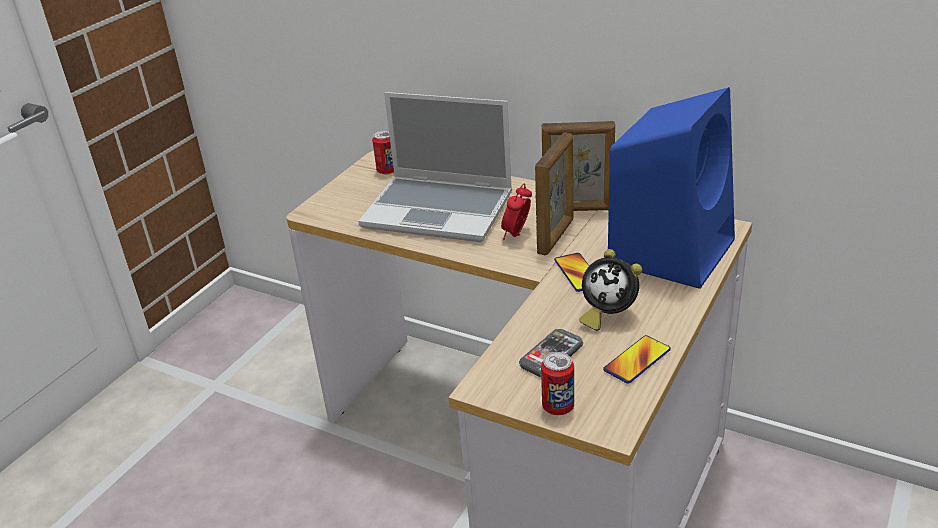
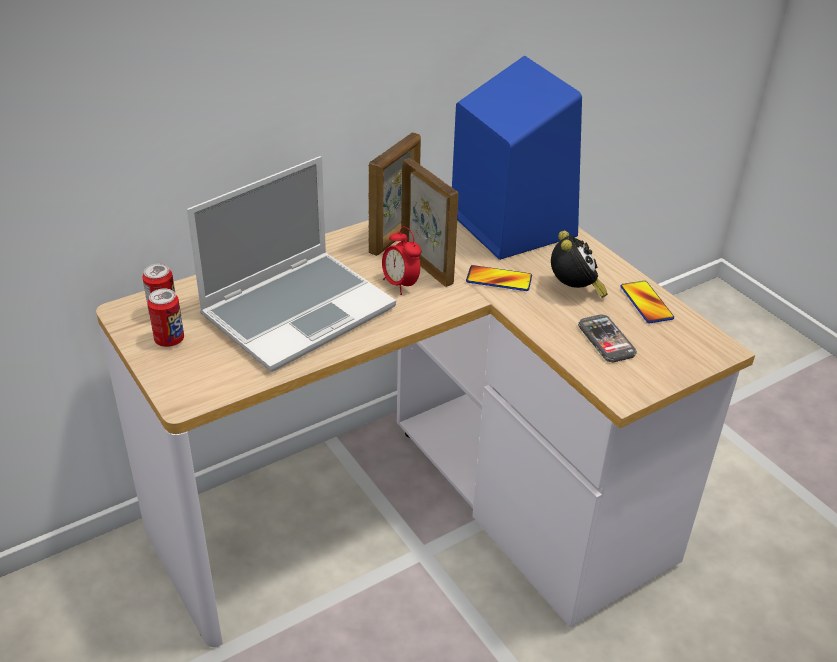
camera: 65 degrees left, 5 degrees up
(558, 407) = (678, 364): can -> can (169, 340)
(607, 315) = (574, 291): alarm clock -> alarm clock turned 60 degrees counterclockwise

